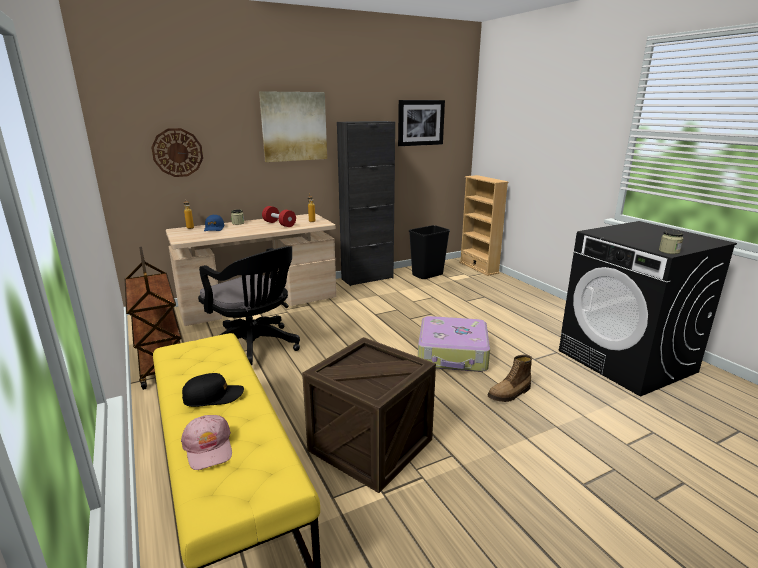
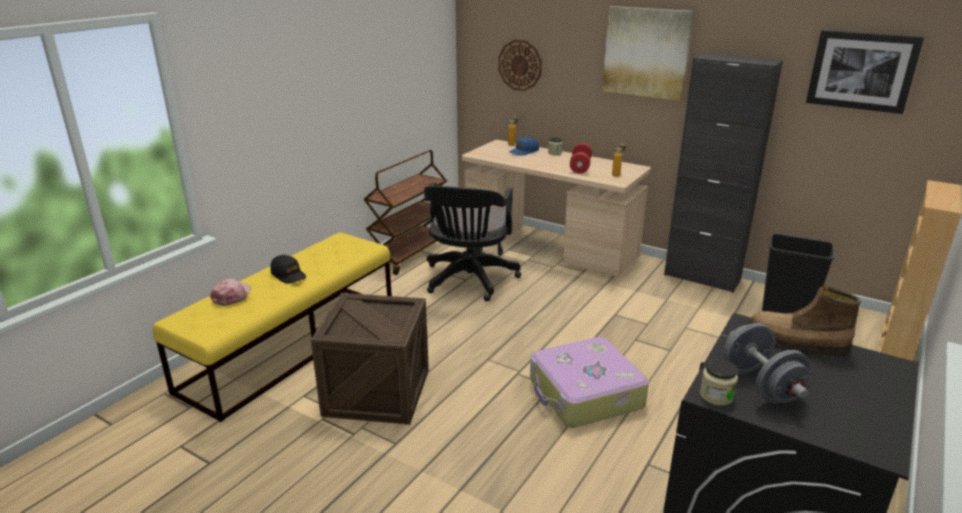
camera: 60 degrees right, 5 degrees up
(208, 447) = (232, 296): pink cap -> pink cap turned 150 degrees clockwise
(510, 394) = (539, 459): boot -> boot (796, 343)
(659, 243) = (760, 386): none -> grey dumbbell

